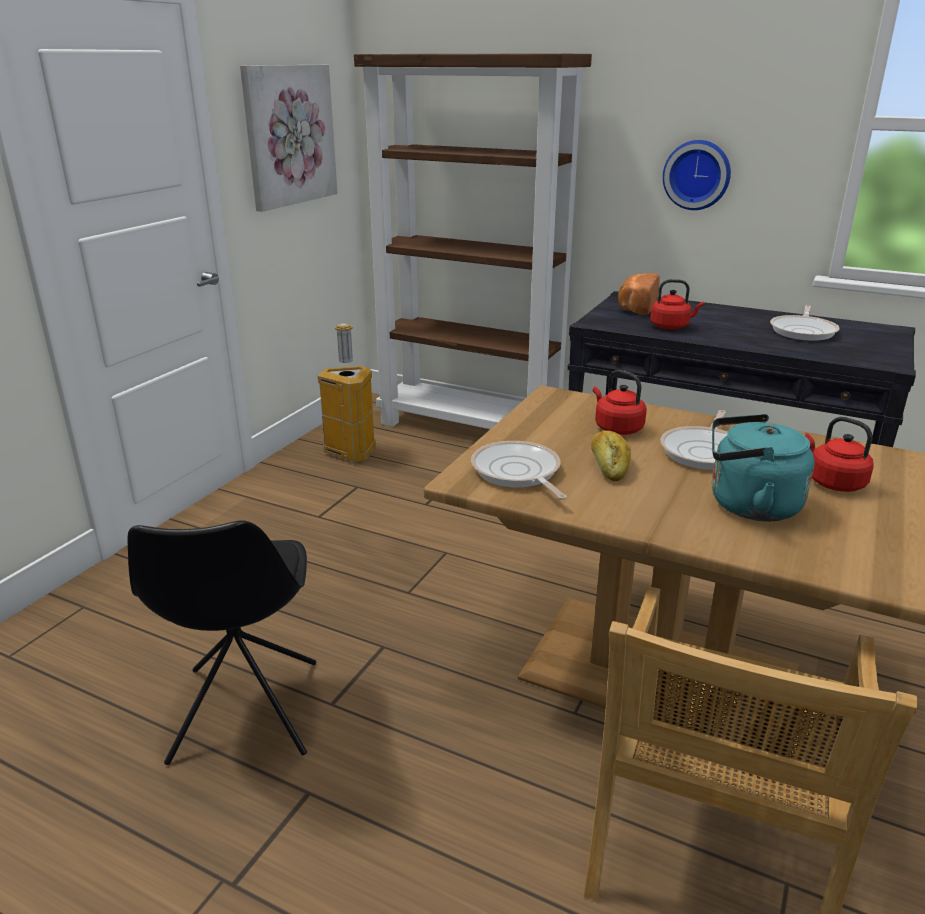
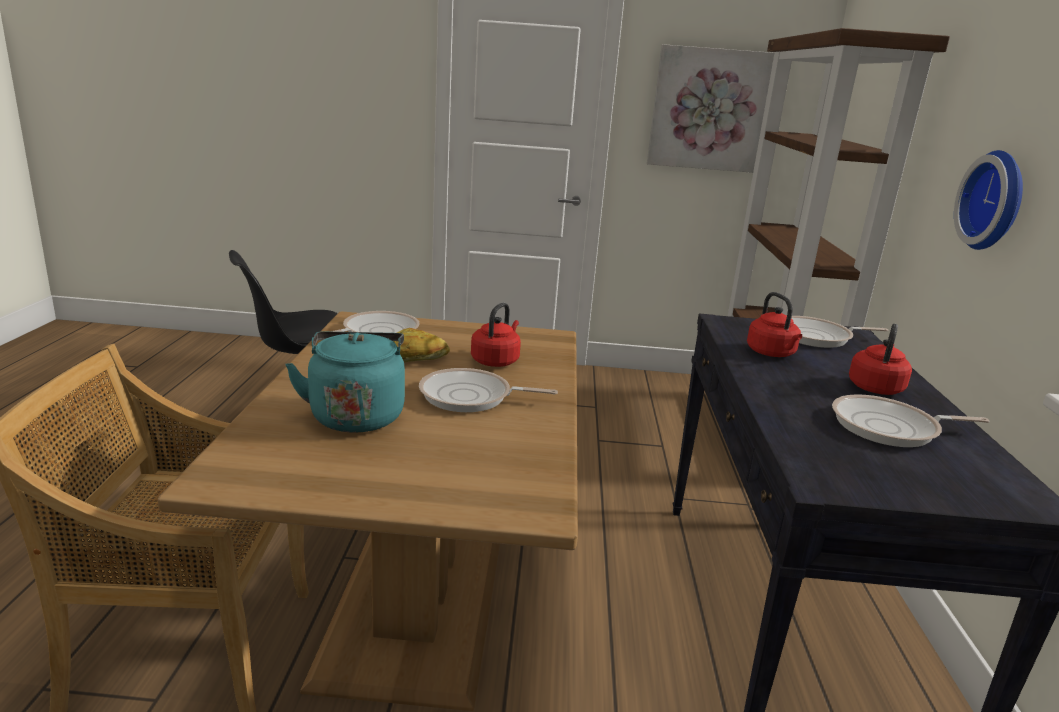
camera: 65 degrees right, 5 degrees down
(350, 453) = (646, 393): trash can -> none
(636, 307) = (817, 337): bread -> frying pan
(833, 482) = (434, 459): red kettle -> red kettle (875, 387)

